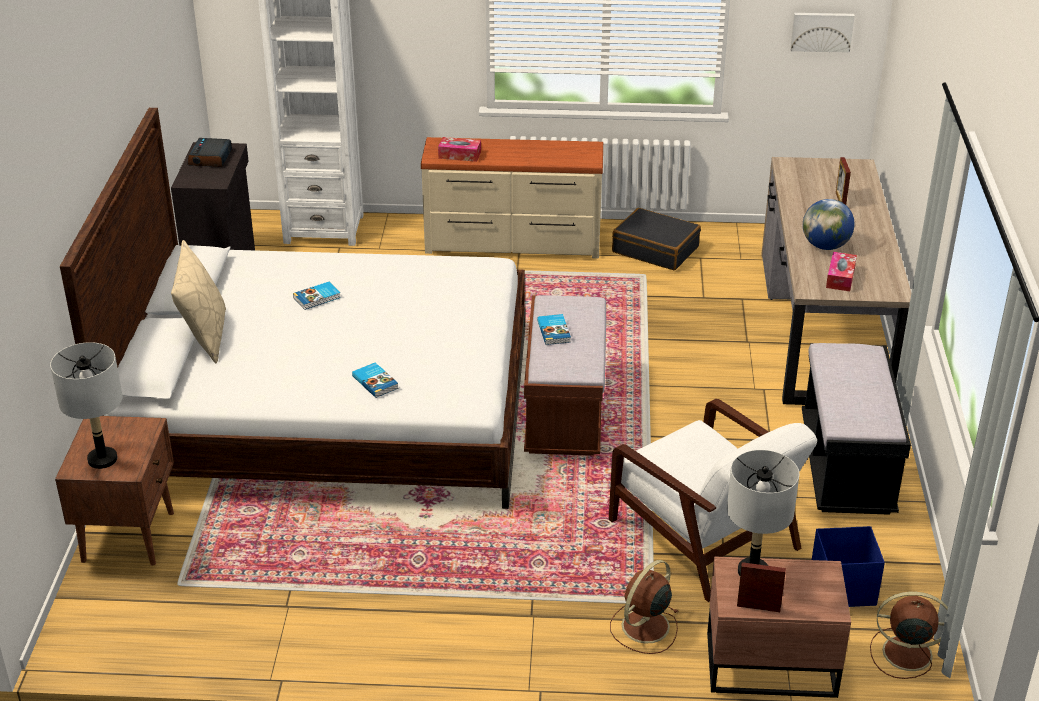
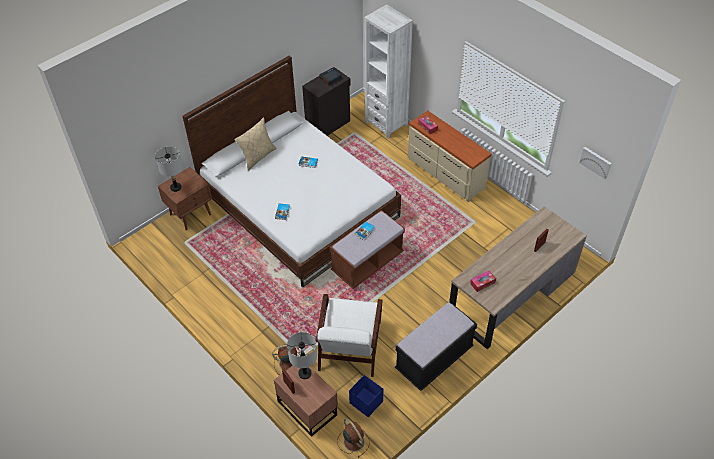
camera: 45 degrees right, 15 degrees up
(655, 249) = (495, 212): black suitcase -> none
(825, 246) = (499, 264): globe -> none

